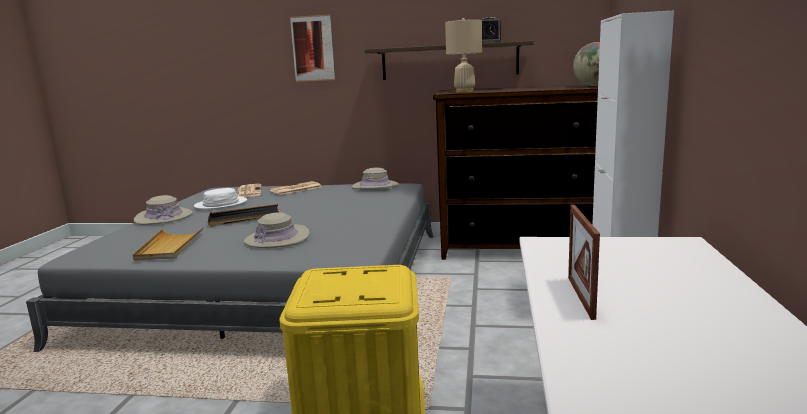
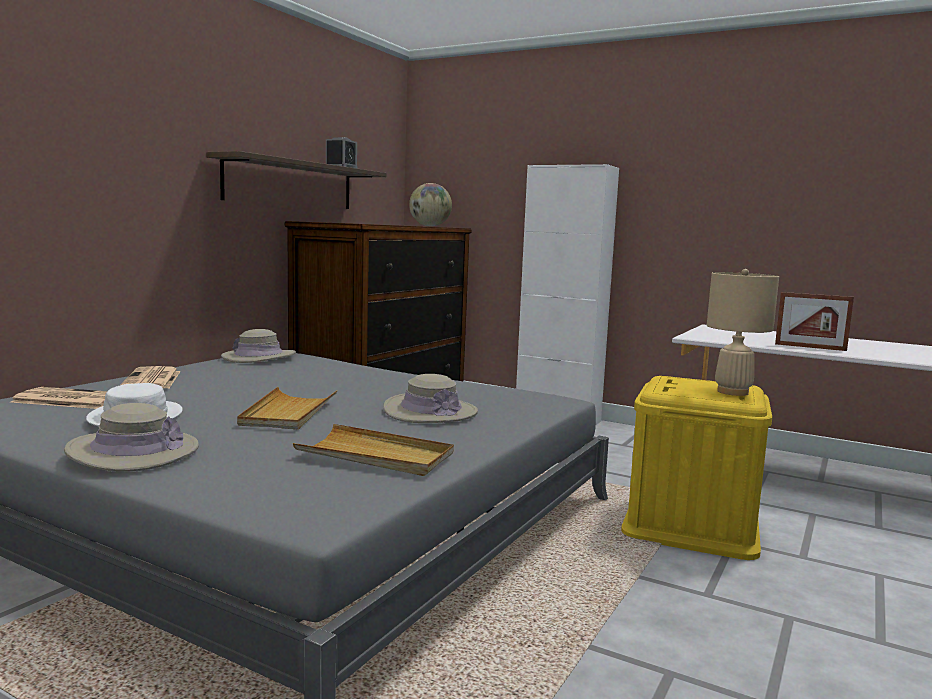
camera: 70 degrees left, 5 degrees down
(244, 218) = (288, 412): black tray -> beige tray
(312, 48) = (121, 133): picture -> none
(464, 92) = (367, 223): beige table lamp -> beige table lamp (733, 392)

